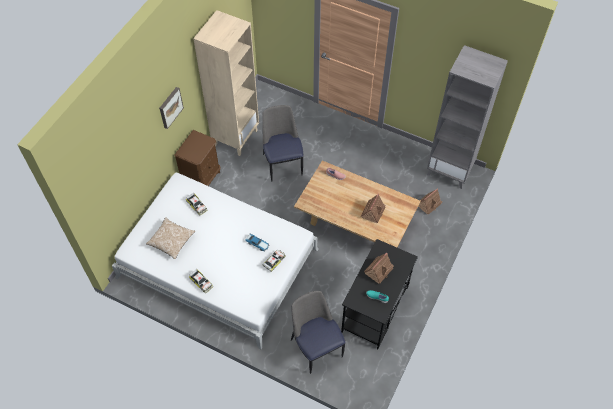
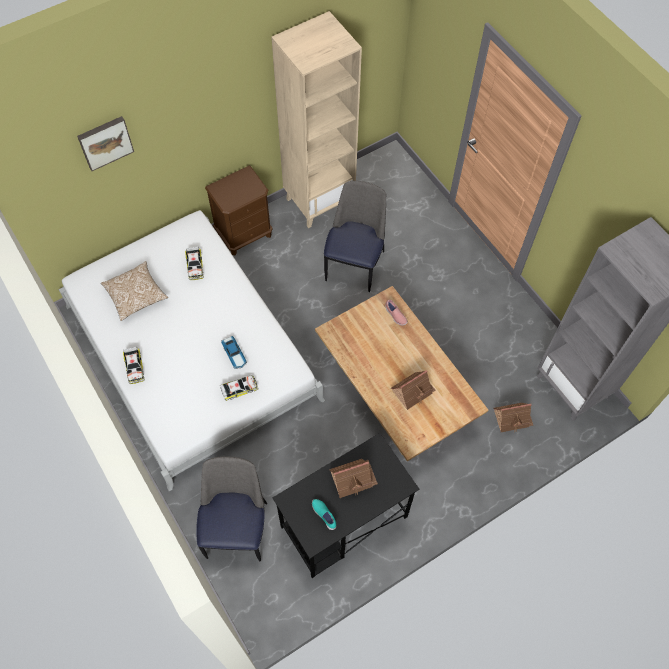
camera: 30 degrees right, 5 degrees up
(170, 107) = (207, 119): picture -> picture (105, 142)

